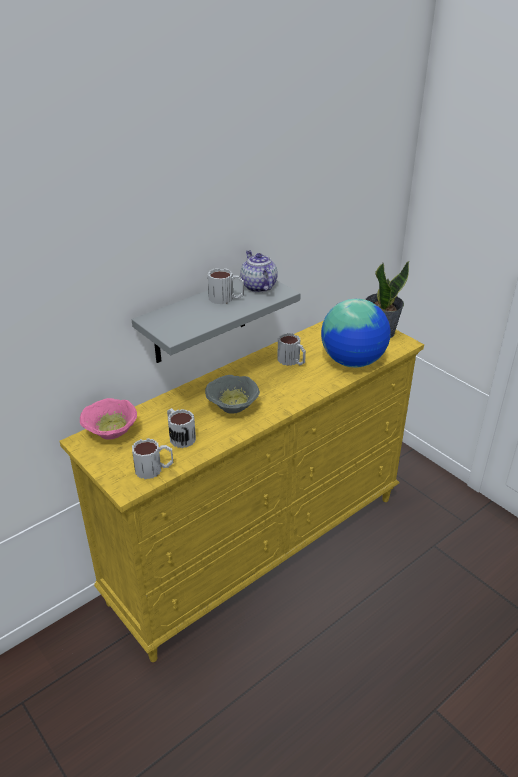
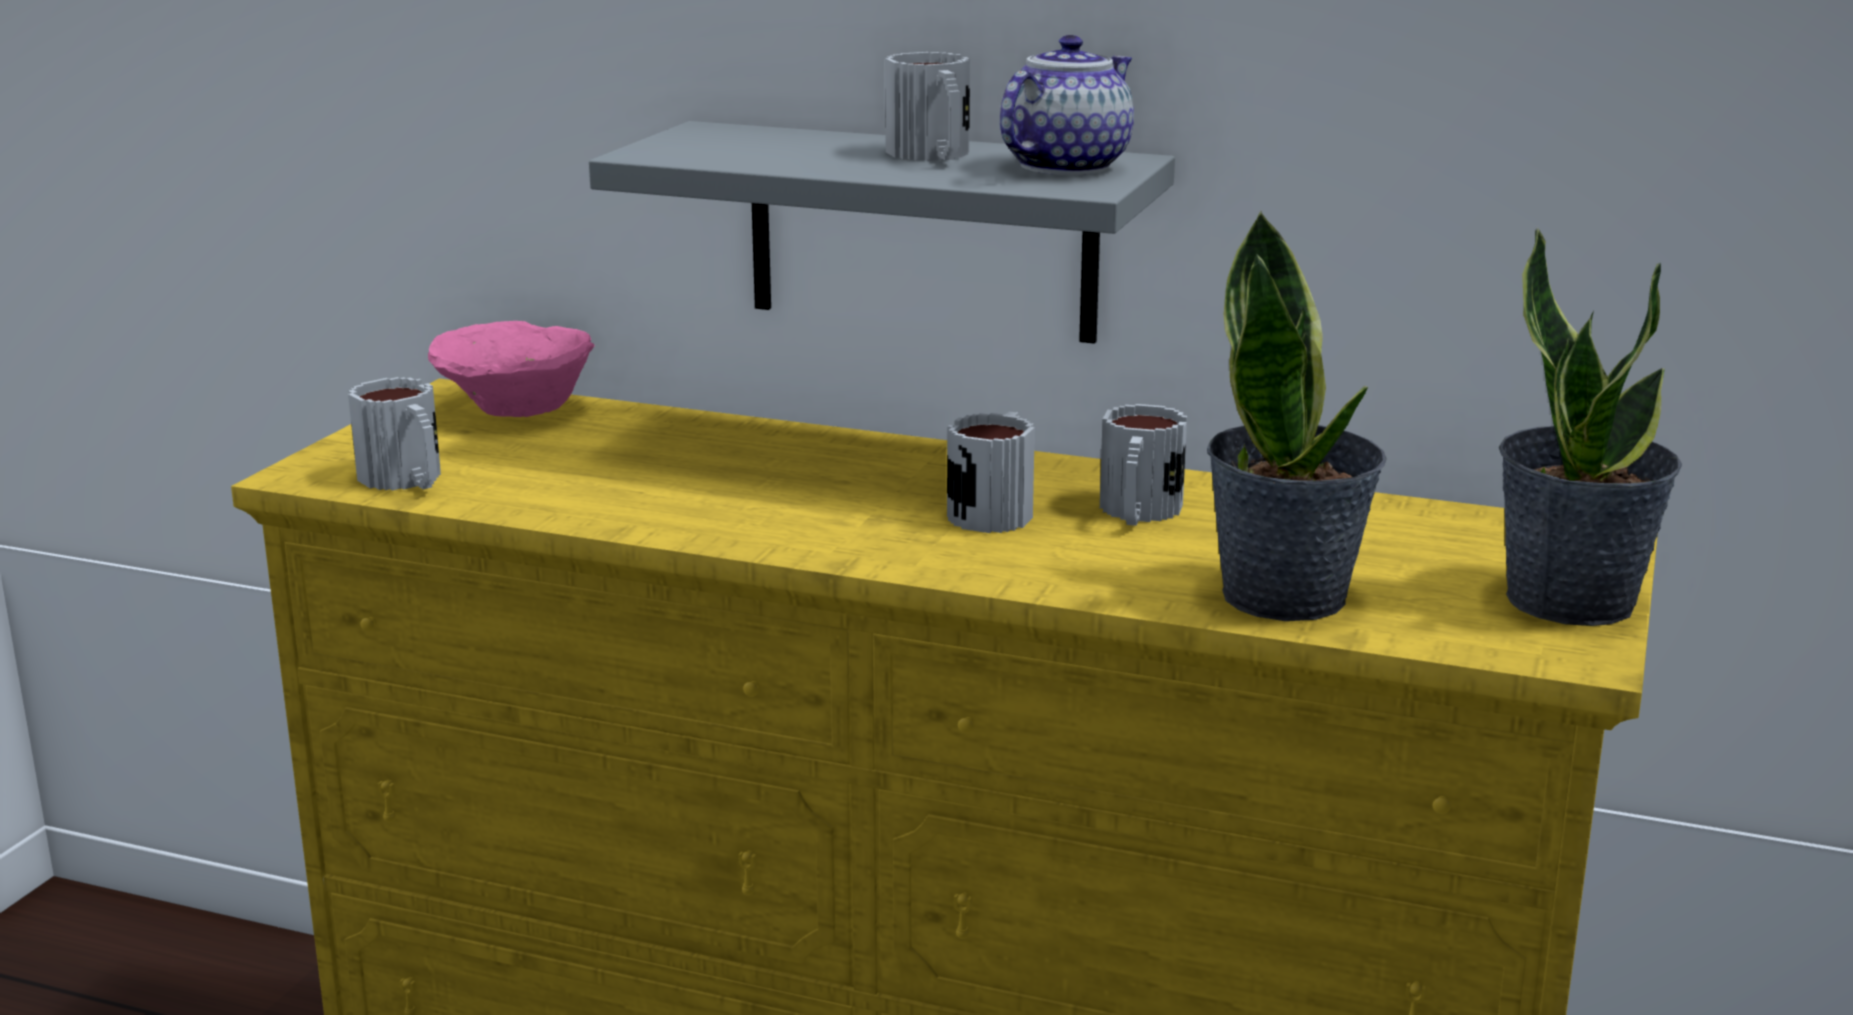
camera: 60 degrees right, 15 degrees down
(179, 436) = (573, 473): mug -> mug (996, 510)
(231, 407) = (781, 495): grey bowl -> none
(353, 362) = (1286, 596): globe -> potted plant

